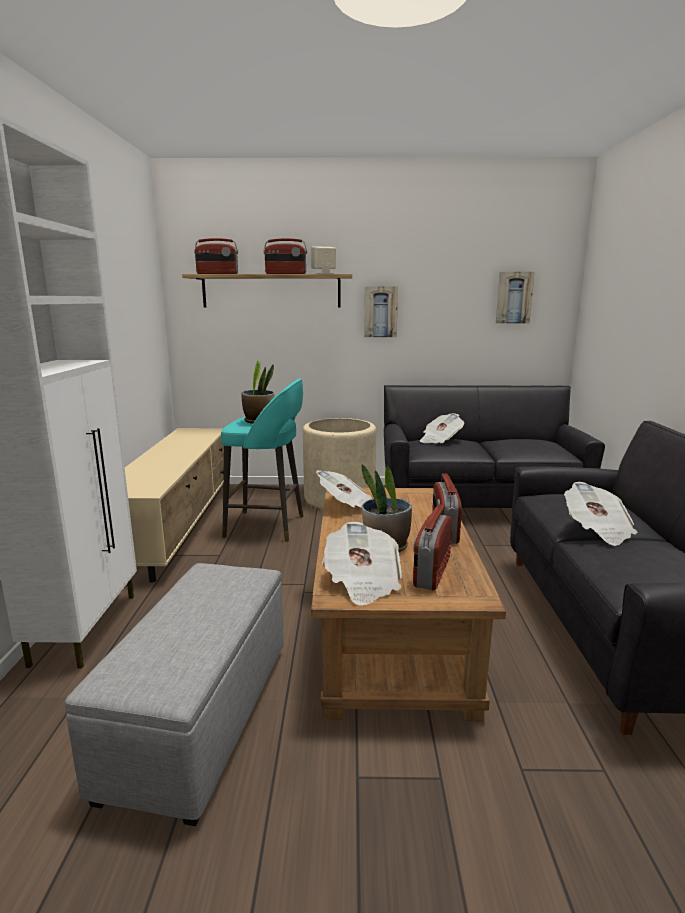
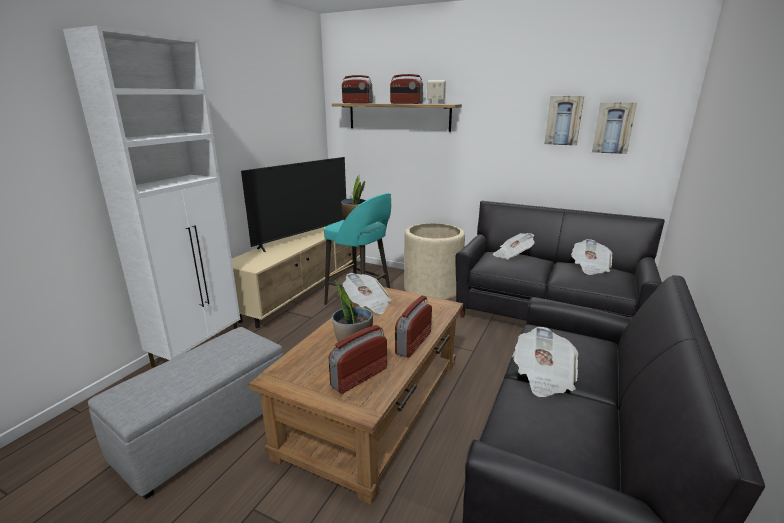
camera: 25 degrees right, 5 degrees up
(173, 453) = (303, 238): none -> television
(362, 582) = (302, 372): newspaper -> newspaper (590, 267)
(380, 312) = (484, 136): picture -> picture (563, 120)

